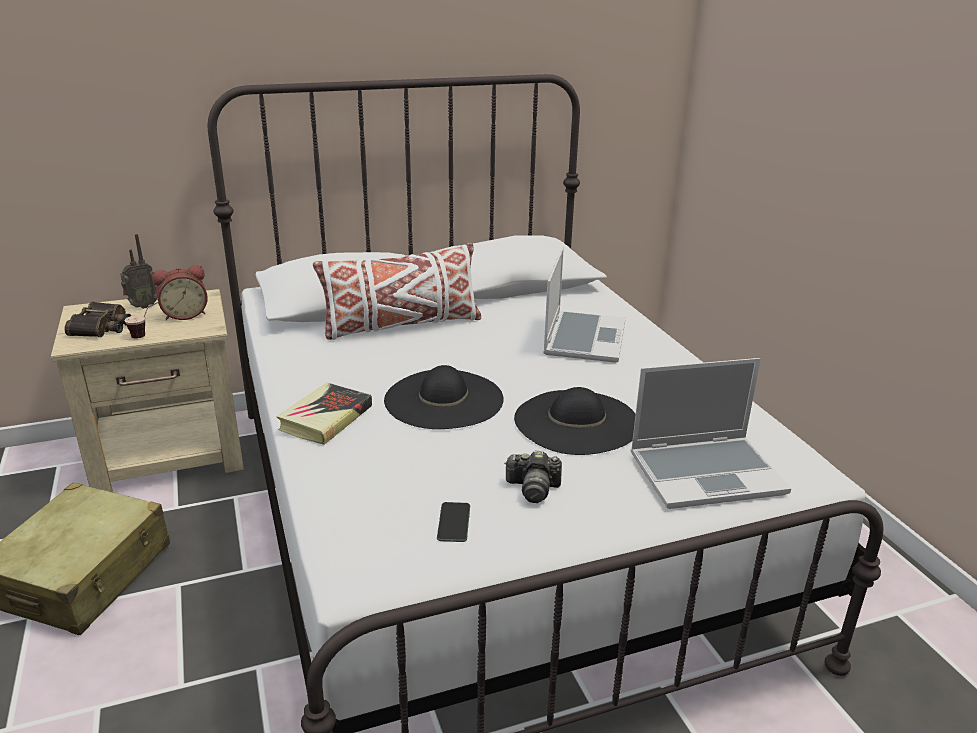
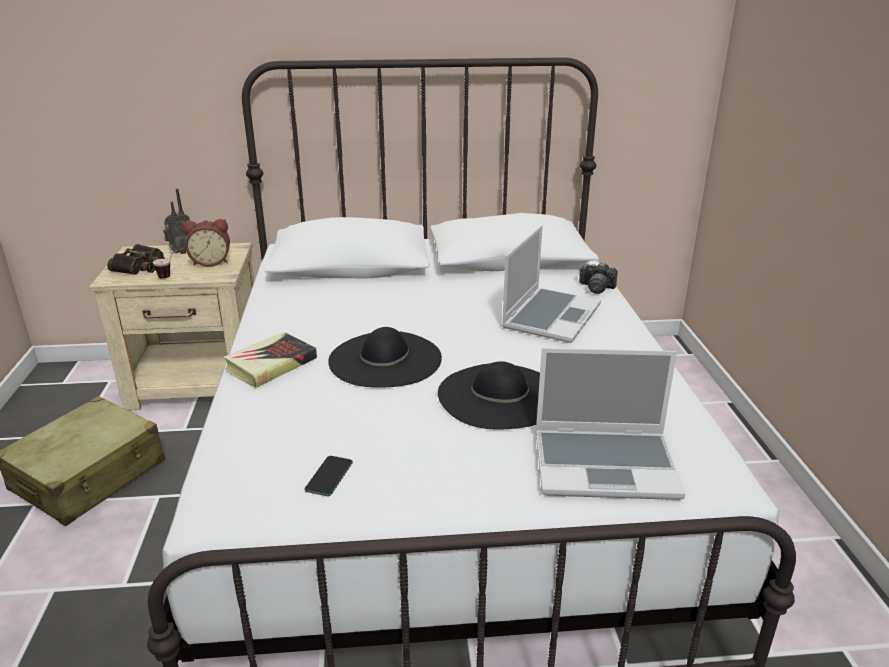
camera: 15 degrees right, 0 degrees up
(401, 325) = (385, 288): white pillow -> none
(533, 488) = (421, 455): camera -> camera (596, 288)

